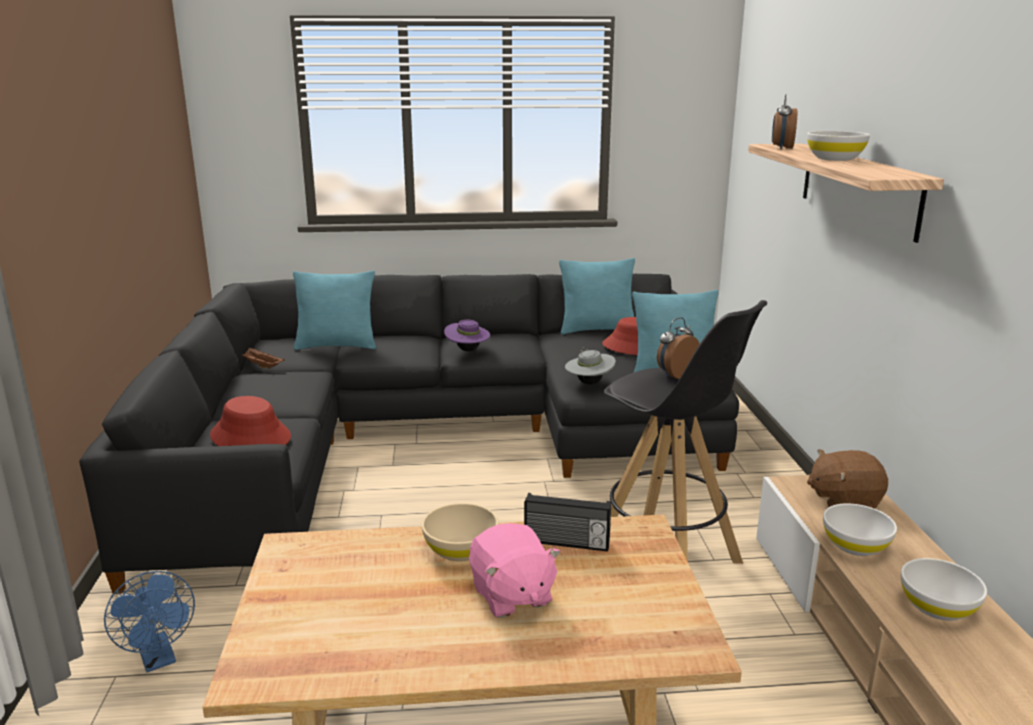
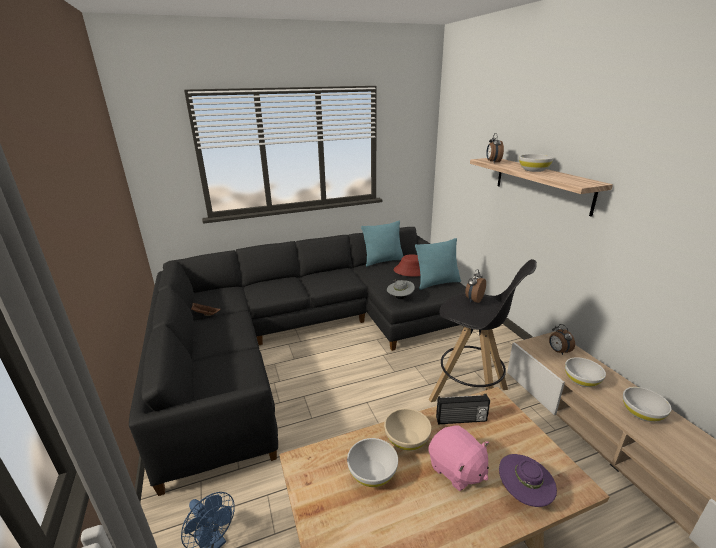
camera: 15 degrees left, 5 degrees up
(251, 436) = (227, 372): red hat -> none
(337, 346) = (244, 292): turquoise pillow -> none
(381, 576) = (372, 473): none -> white bowl
(467, 350) = (322, 285): purple hat -> purple hat (523, 493)
(843, 500) = (558, 351): brown plush toy -> alarm clock

